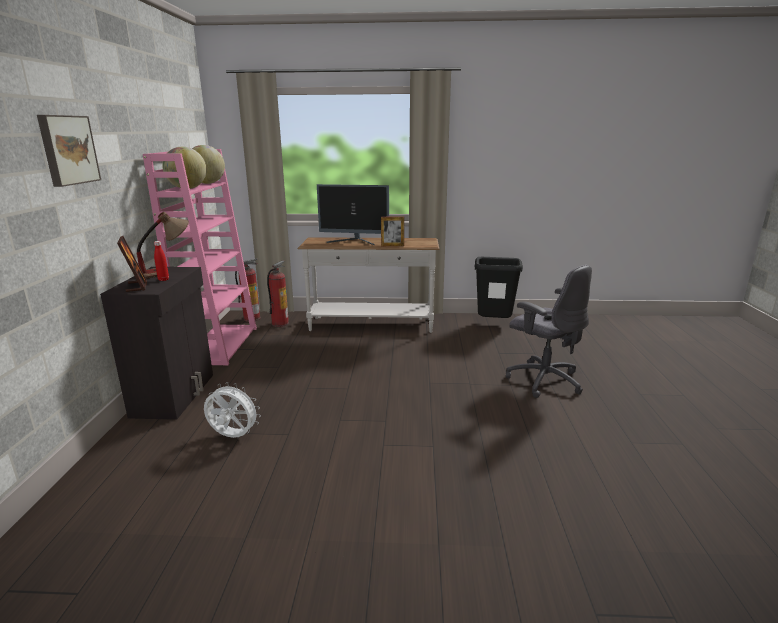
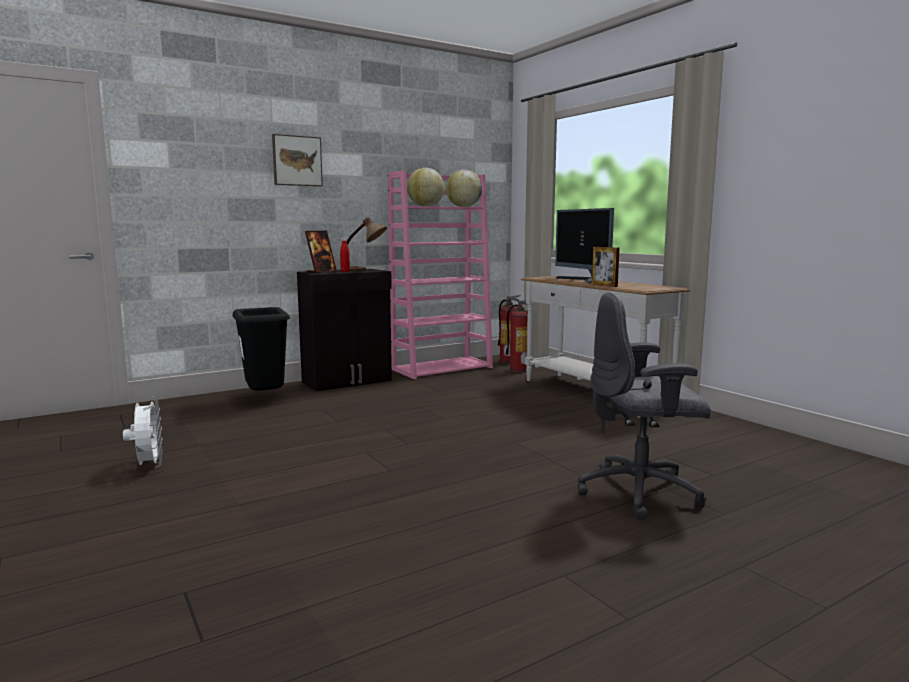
camera: 55 degrees right, 10 degrees down
(233, 437) = (313, 409): white fan -> white fan (149, 466)
(494, 324) = (747, 438): black trash can -> black trash can (265, 400)
(543, 380) = (641, 492): grey office chair -> grey office chair turned 75 degrees clockwise

